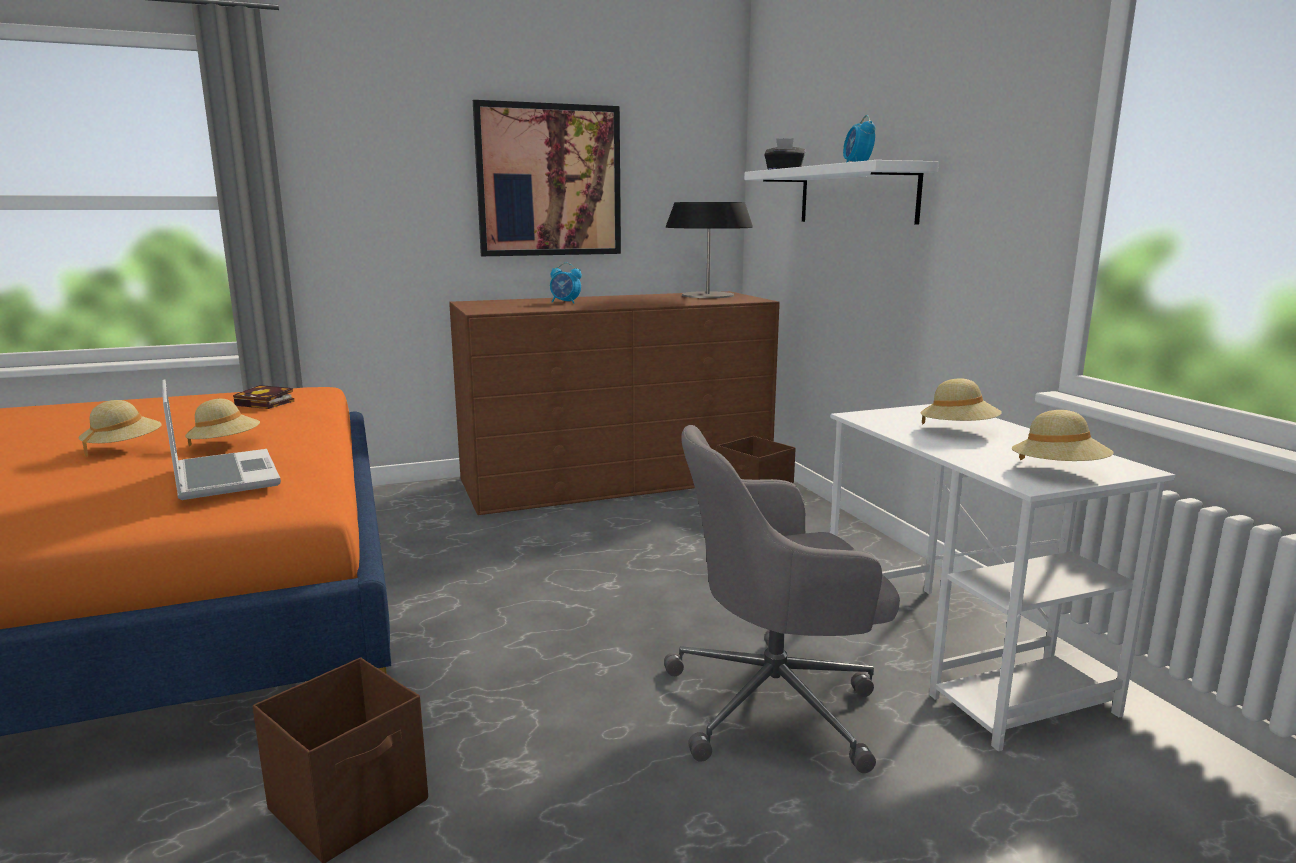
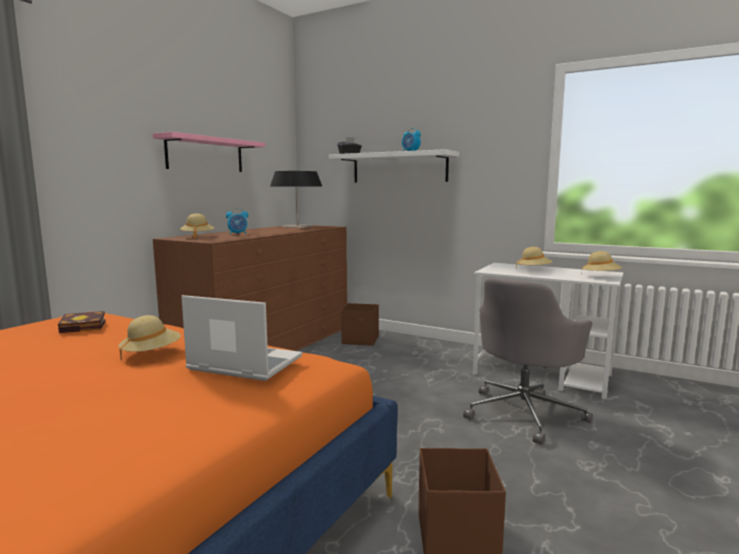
camera: 40 degrees left, 5 degrees down
(123, 448) = (73, 373): beige hat -> beige hat (197, 237)
(549, 181) = (205, 154): picture -> pink shelf

